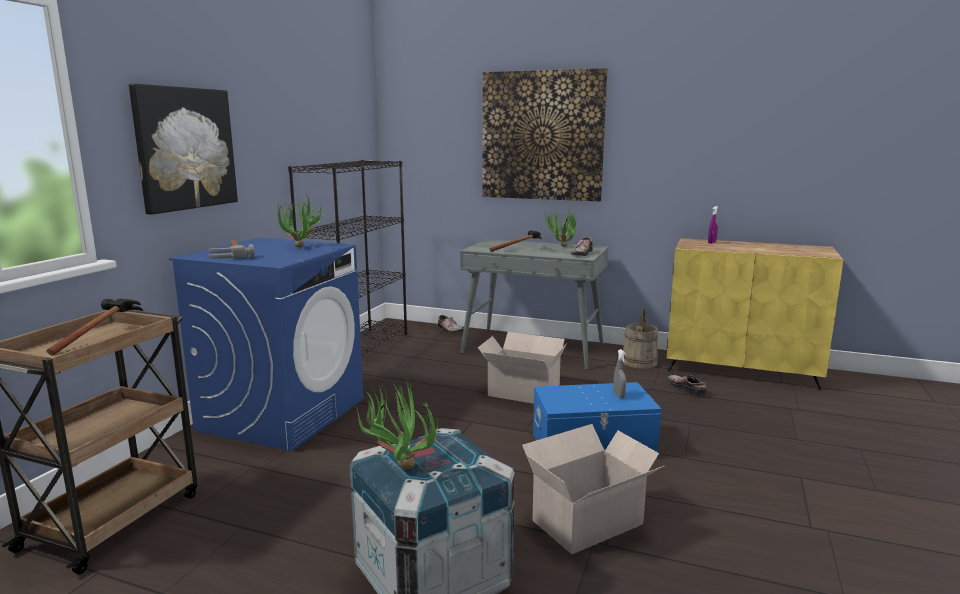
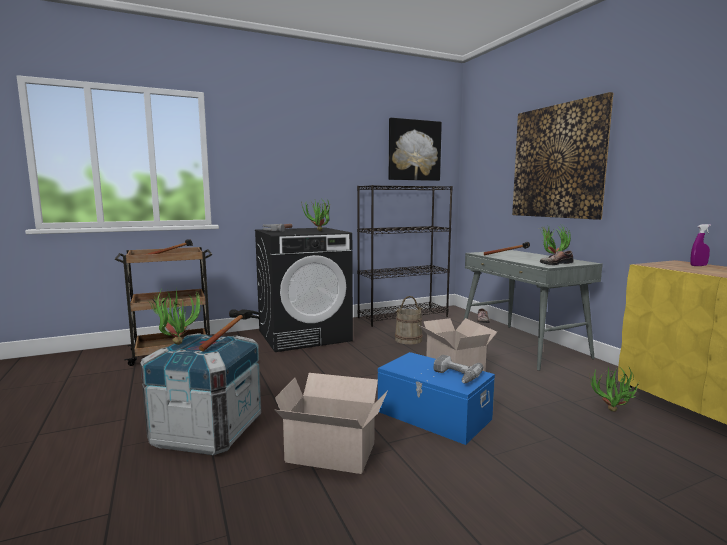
camera: 45 degrees right, 5 degrees down
(185, 148) = (277, 170): picture -> picture (414, 150)
(283, 414) = (304, 335): blue washing machine -> black washing machine
(443, 433) = (232, 337): none -> hammer
(619, 395) = (455, 376): grey spray bottle -> power drill
(639, 362) = (603, 380): beige bucket -> beige bucket (408, 339)
(687, 389) = (612, 414): shoe -> potted plant

